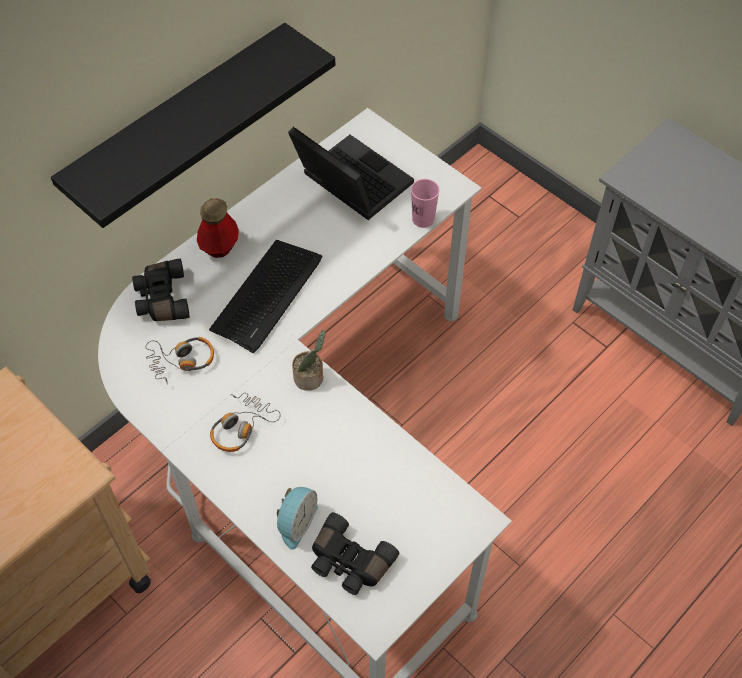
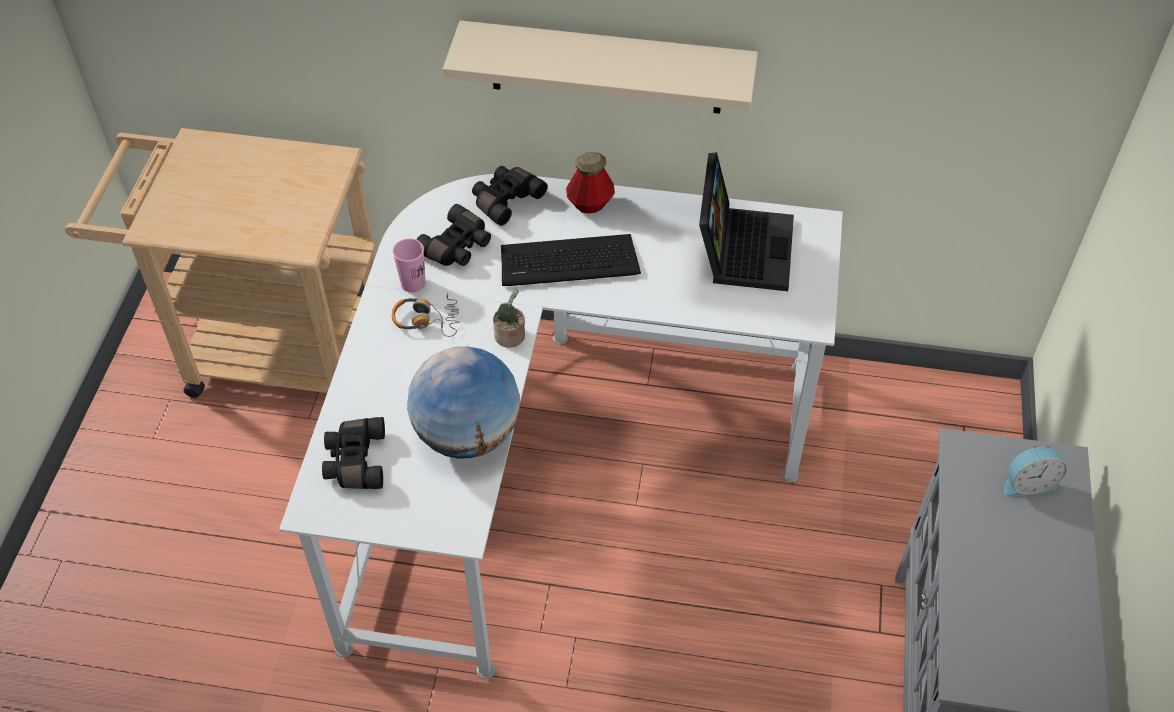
camera: 55 degrees right, 5 degrees down
(180, 124) = (606, 68): black shelf -> beige shelf
(182, 361) = (457, 247): headphones -> black binoculars
(296, 523) = (365, 405): alarm clock -> alarm clock (1027, 483)
(385, 463) = (467, 435): none -> globe
(423, 219) = (752, 320): pink cup -> pink cup (413, 283)

